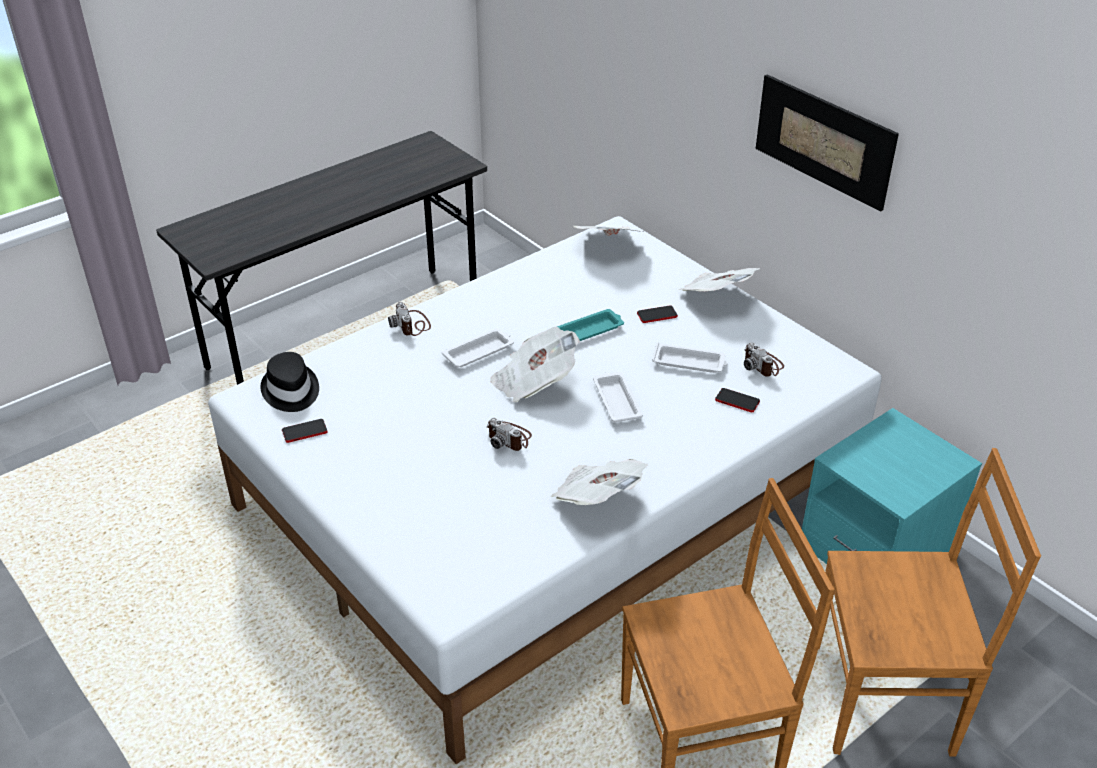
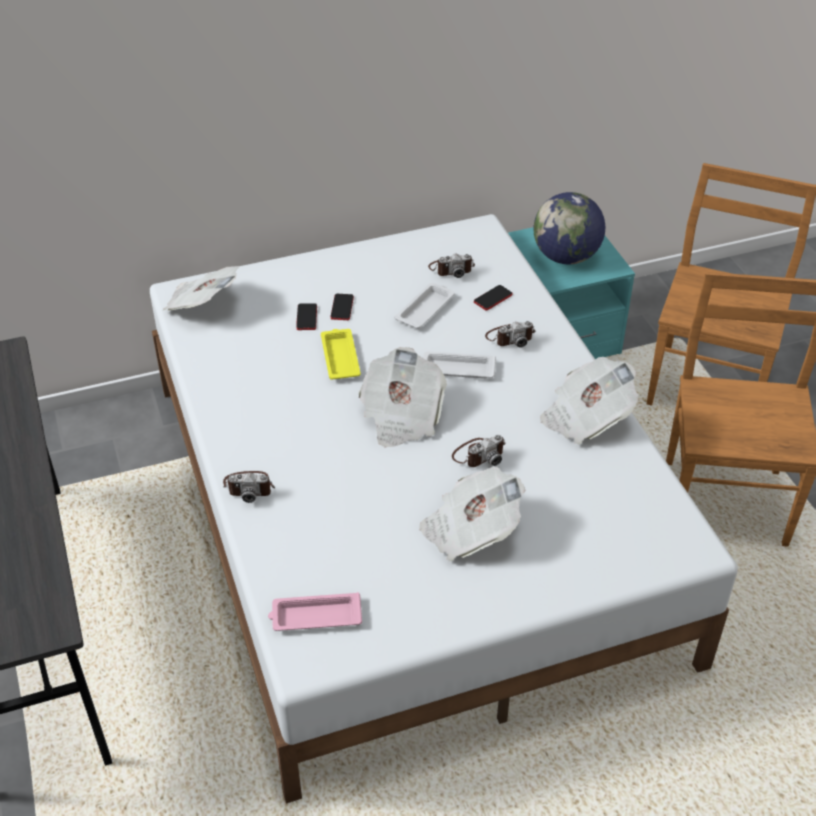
camera: 70 degrees left, 5 degrees up
(290, 391) = (315, 616): black hat -> pink tray
(304, 431) = (395, 615): phone -> phone (306, 317)
(479, 352) = (330, 444): white tray -> none
(590, 330) = (340, 357): turquoise tray -> yellow tray
(685, 424) = (510, 337): none -> camera
(716, 296) = (335, 263): newspaper -> newspaper (470, 530)
(824, 140) = (385, 61): picture -> none
(887, 459) = (566, 257): none -> globe

